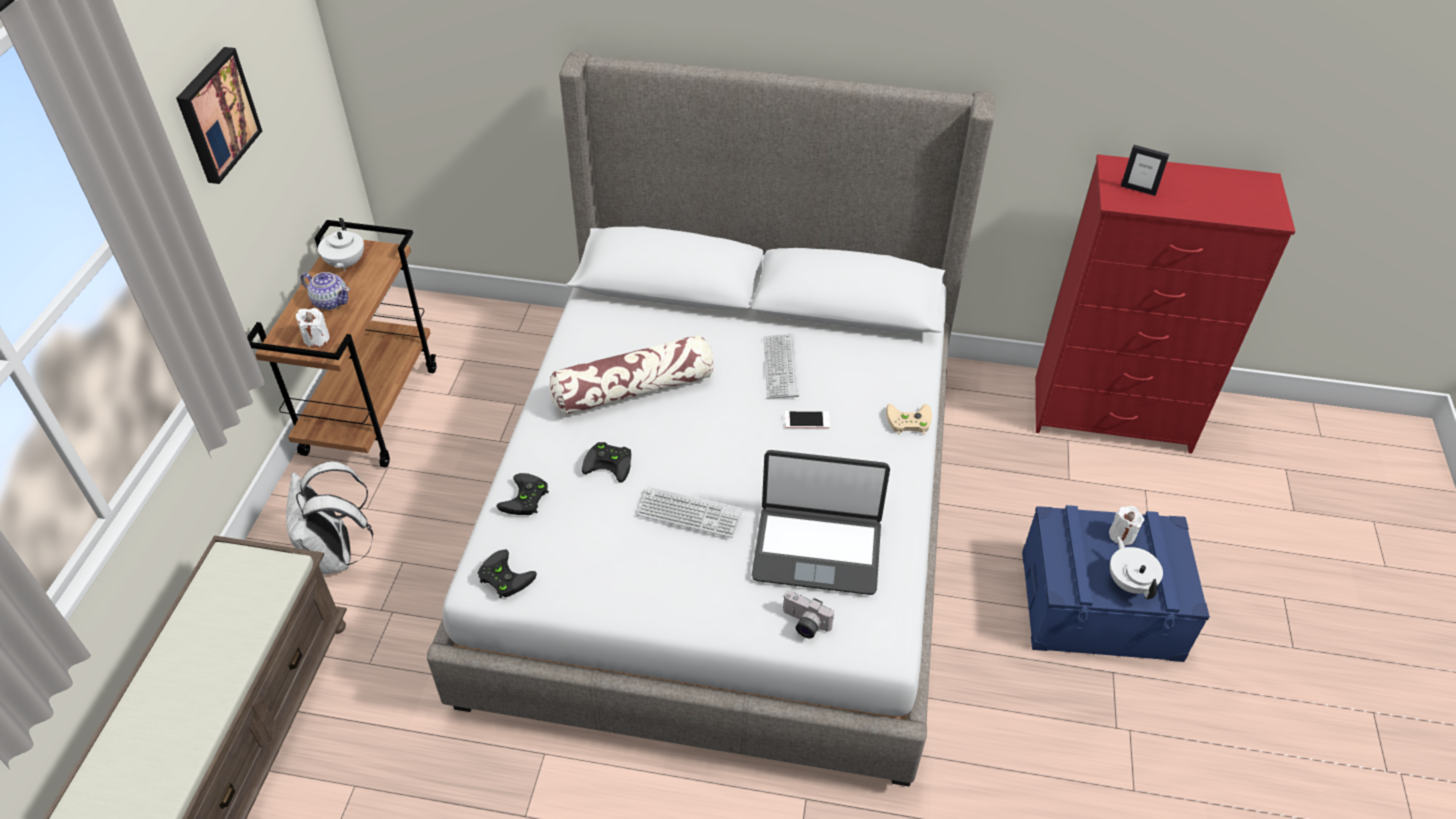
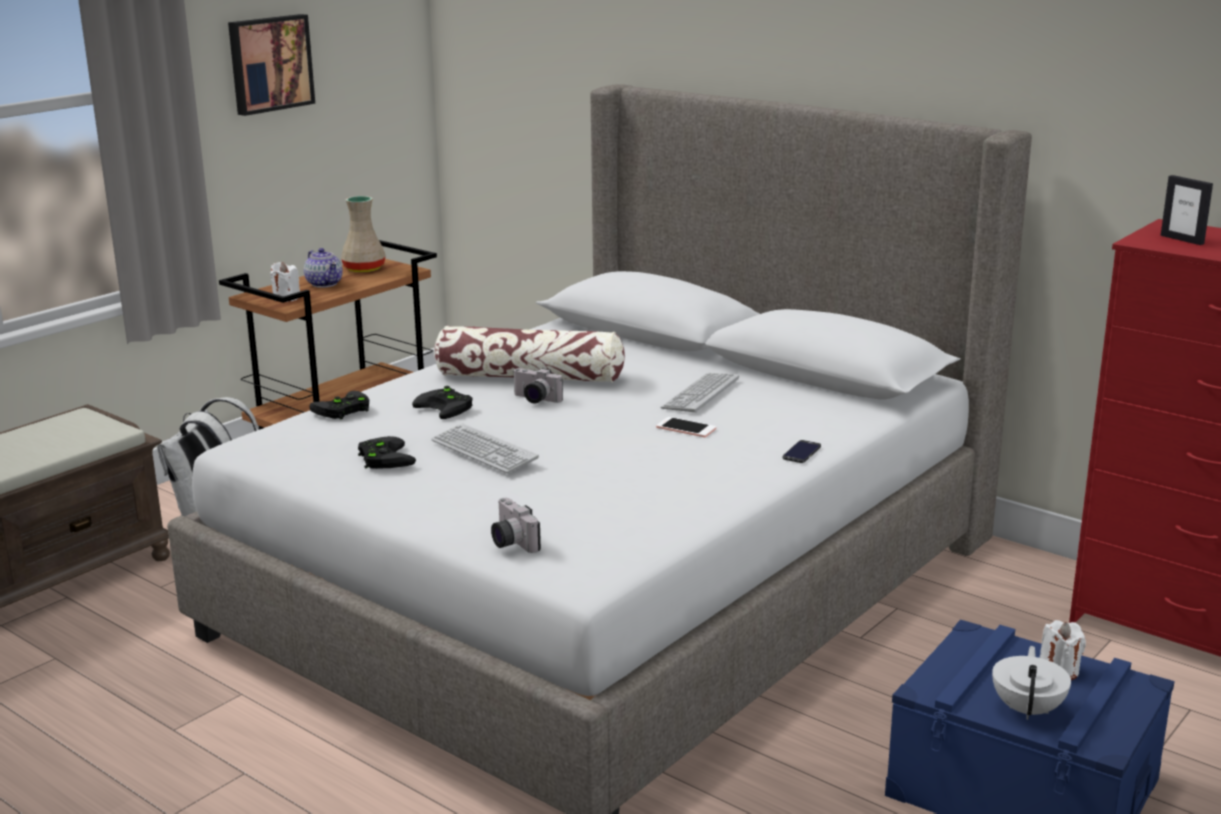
camera: 30 degrees right, 25 degrees down
(345, 264) = (363, 269): white teapot -> beige vase
(503, 577) = (261, 445): black game controller -> black game controller (383, 457)
(666, 423) = (534, 400): none -> camera
(817, 549) = (589, 503): laptop -> none
(907, 421) = (802, 452): beige game controller -> phone

